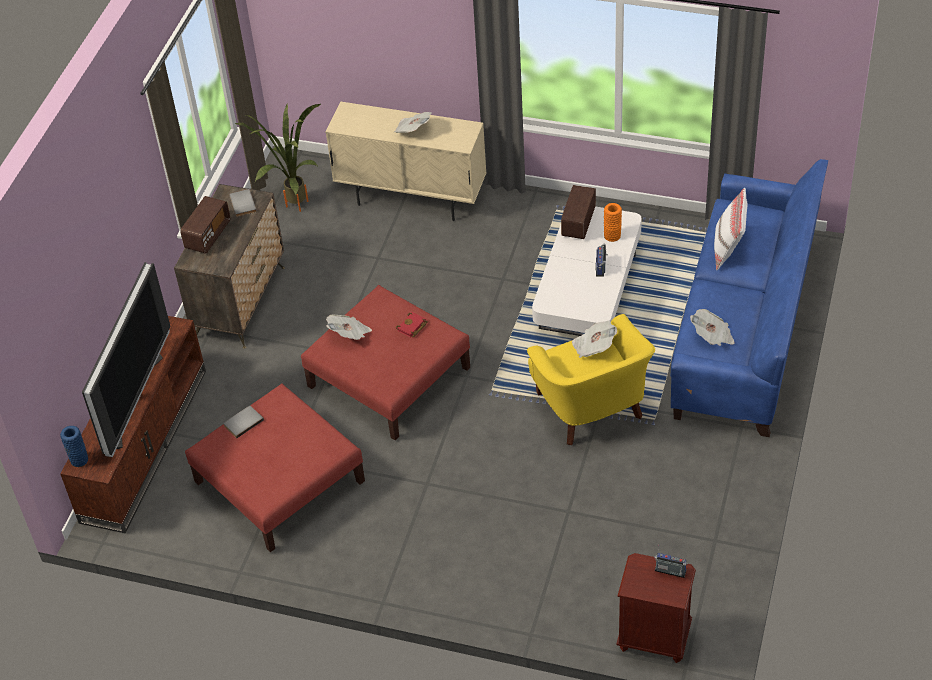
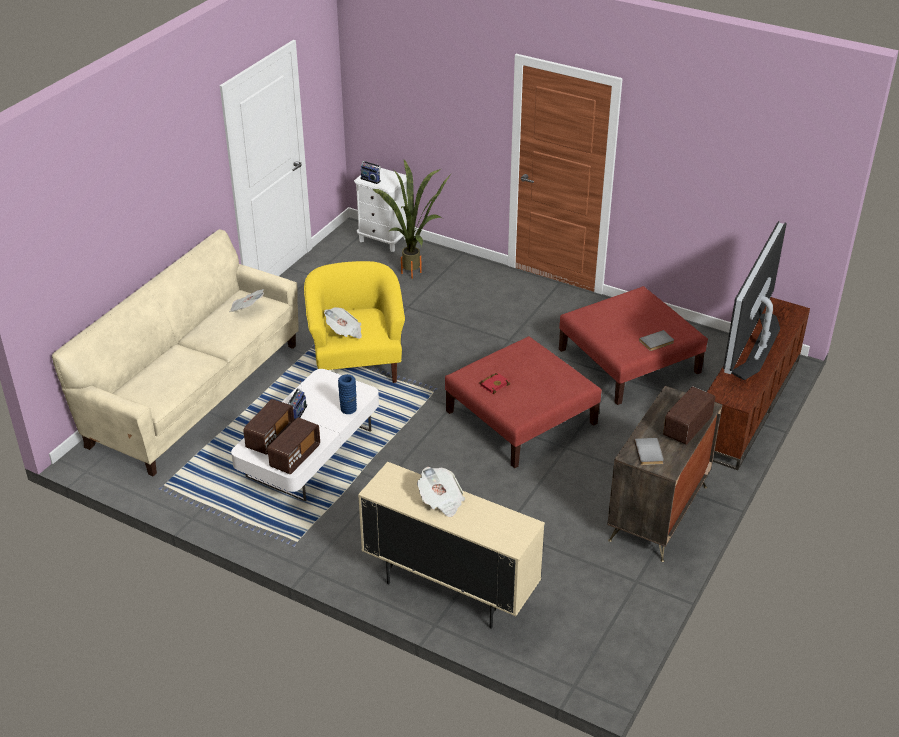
camera: 170 degrees left, 10 degrees down
(79, 459) = (795, 313): blue vase -> blue vase (348, 409)
(292, 207) = (592, 610): potted plant -> potted plant (416, 271)
(350, 334) = (553, 388): newspaper -> none
(612, 236) = (270, 438): orange vase -> radio
(654, 638) = (384, 239): brown nightstand -> white nightstand
(728, 249) = (183, 368): white pillow -> none
(744, 332) = (195, 394): blue sofa -> beige sofa

